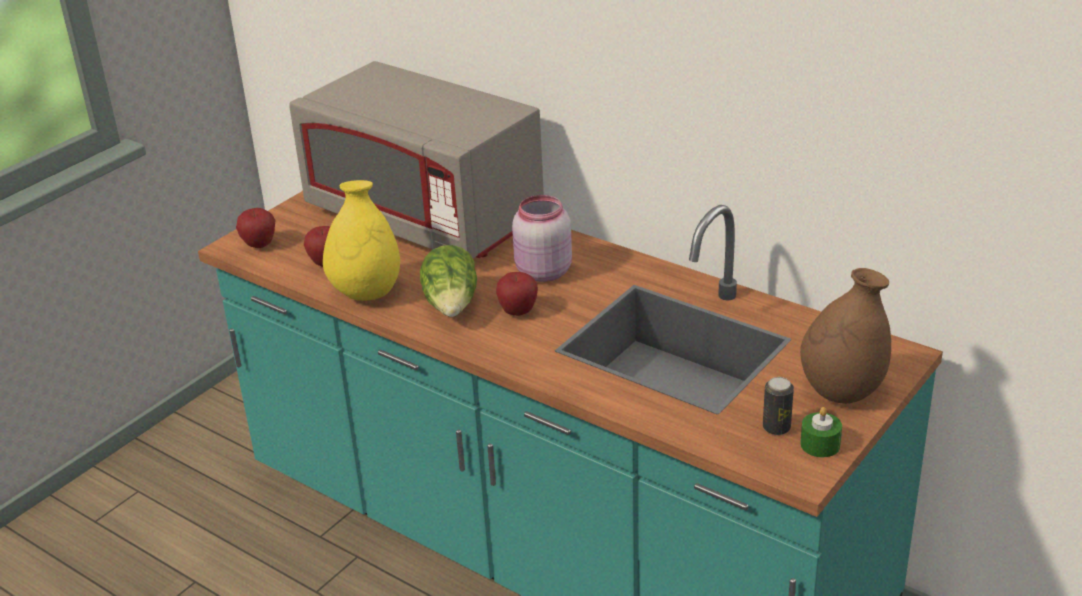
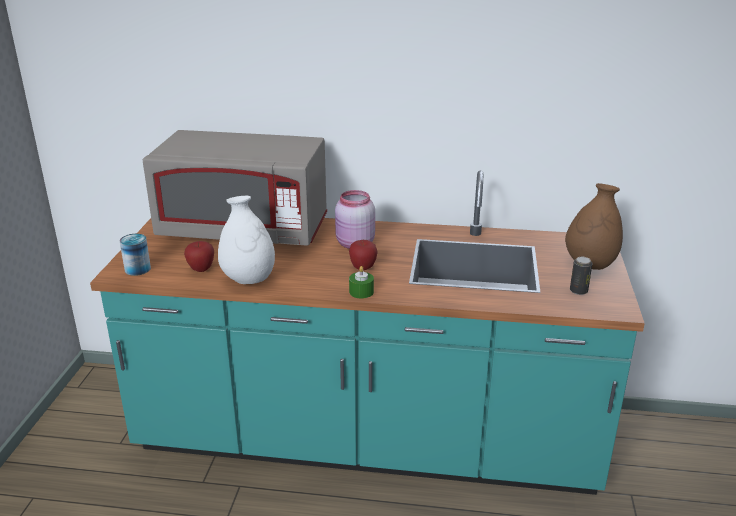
camera: 30 degrees left, 5 degrees down
(259, 245) = (137, 269): apple -> can
(366, 293) = (248, 280): yellow vase -> white vase
(452, 305) = (315, 274): lettuce -> none
(820, 444) = (610, 293): green candle -> green candle (361, 292)

